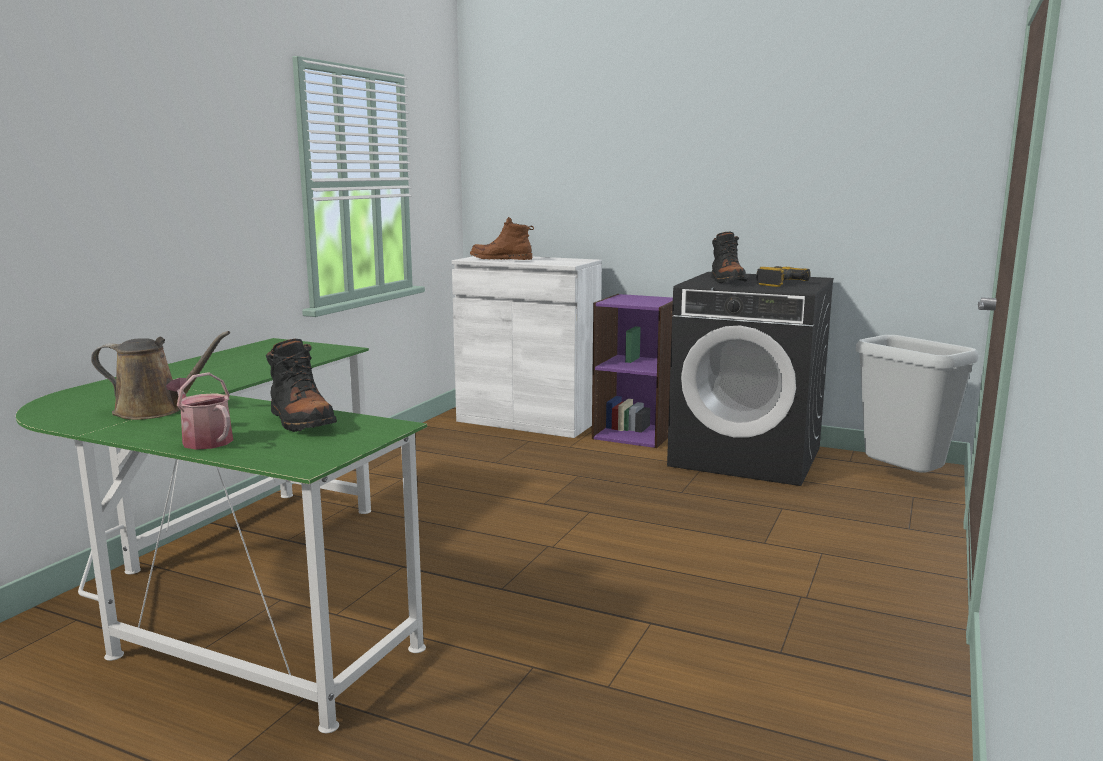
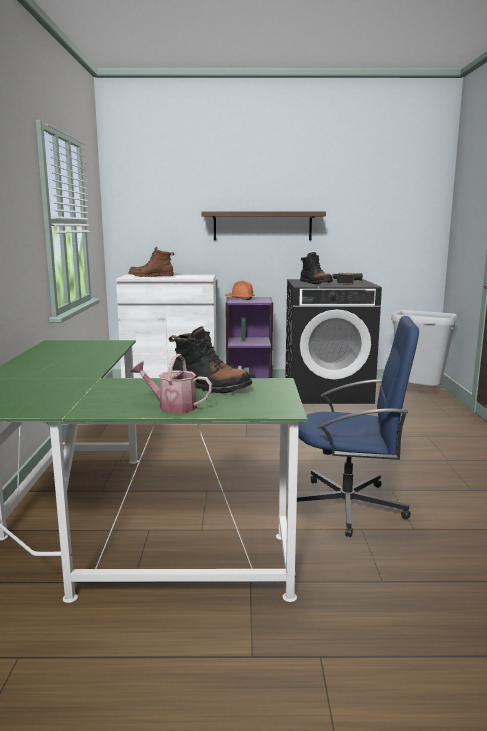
camera: 25 degrees left, 0 degrees up
(155, 410) = (82, 394): brown watering can -> none
(557, 630) = (349, 506): none -> blue office chair
(626, 298) = (239, 298): none -> orange hard hat
(674, 188) = (262, 226): none -> shelf

